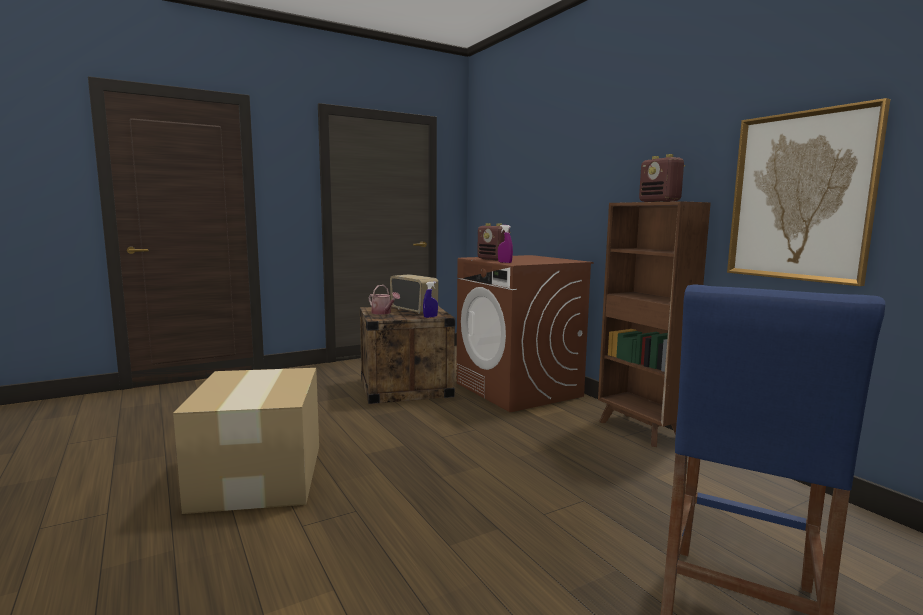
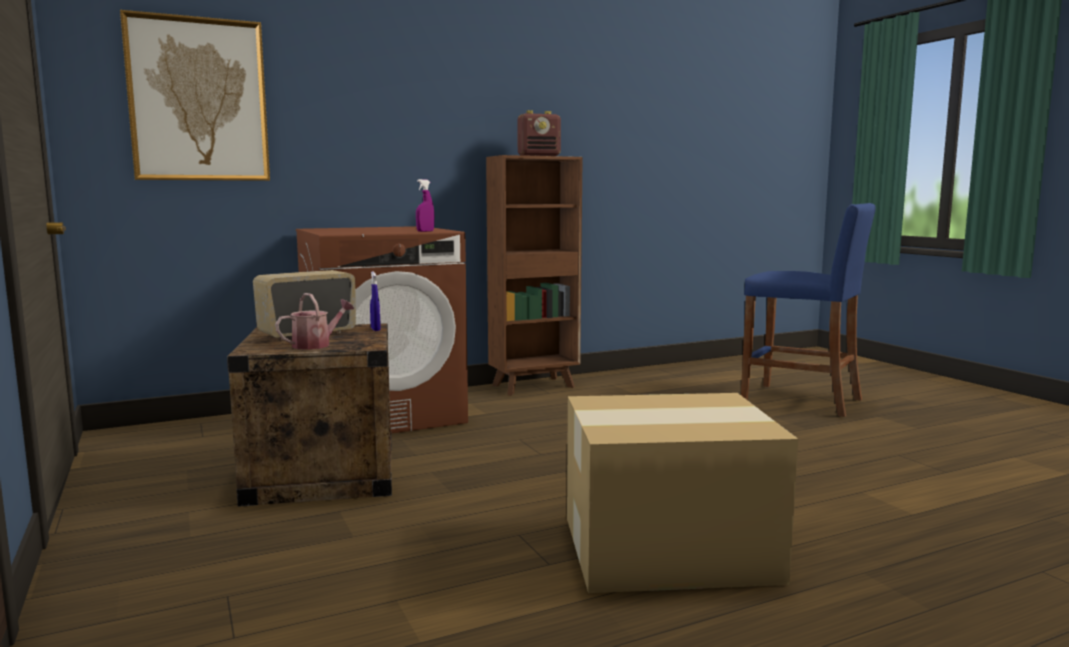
camera: 85 degrees left, 0 degrees up
(493, 259) = (371, 232): radio -> none
(800, 197) = (620, 156): picture -> picture (198, 100)

